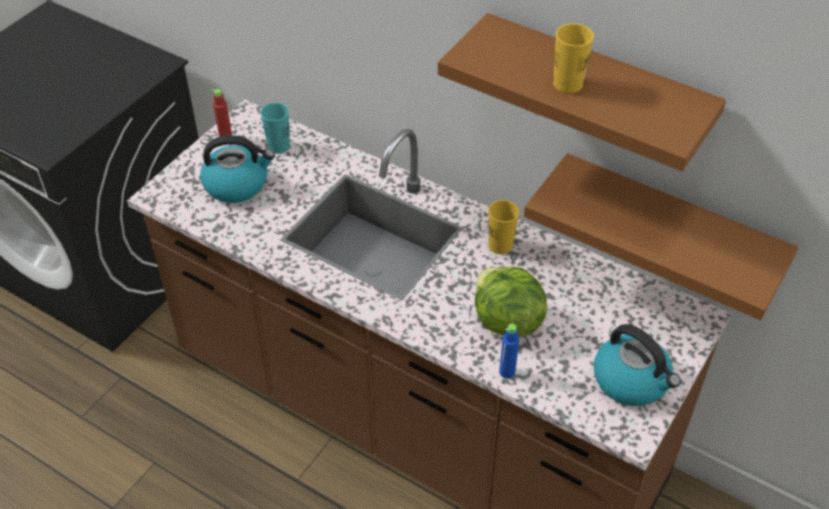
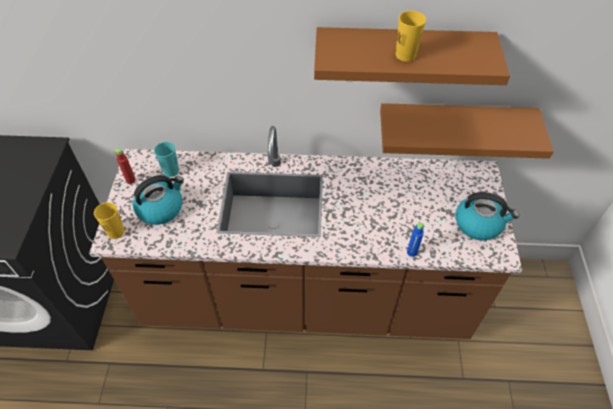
camera: 30 degrees left, 5 degrees up
(500, 245) = (351, 176): yellow cup -> yellow cup (116, 232)
(506, 321) = (388, 221): lettuce -> none

